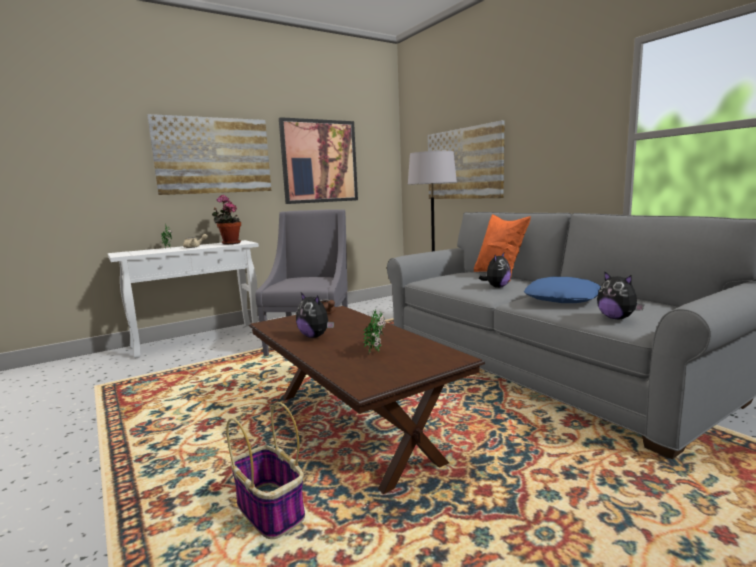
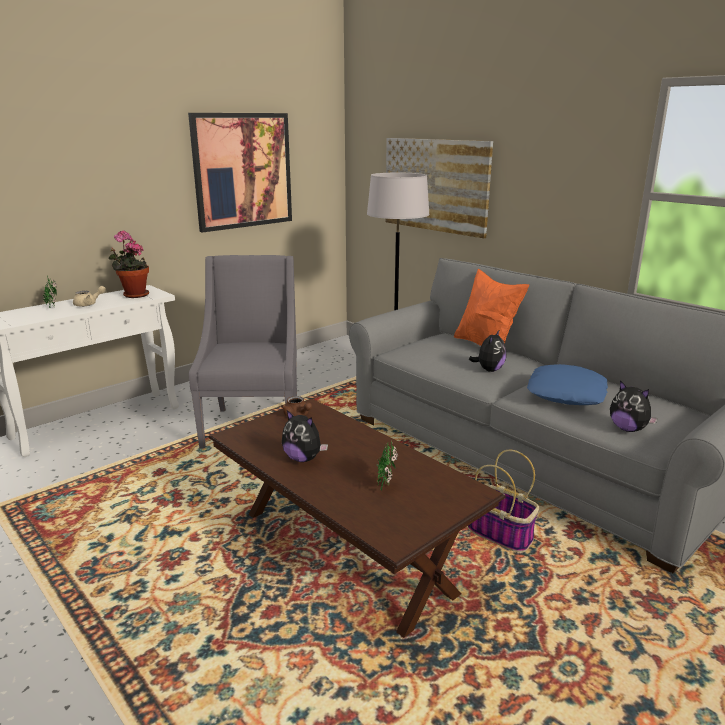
camera: 10 degrees left, 10 degrees up
(213, 155) = (102, 171): picture -> none
(271, 511) = (291, 668): basket -> basket (501, 534)

